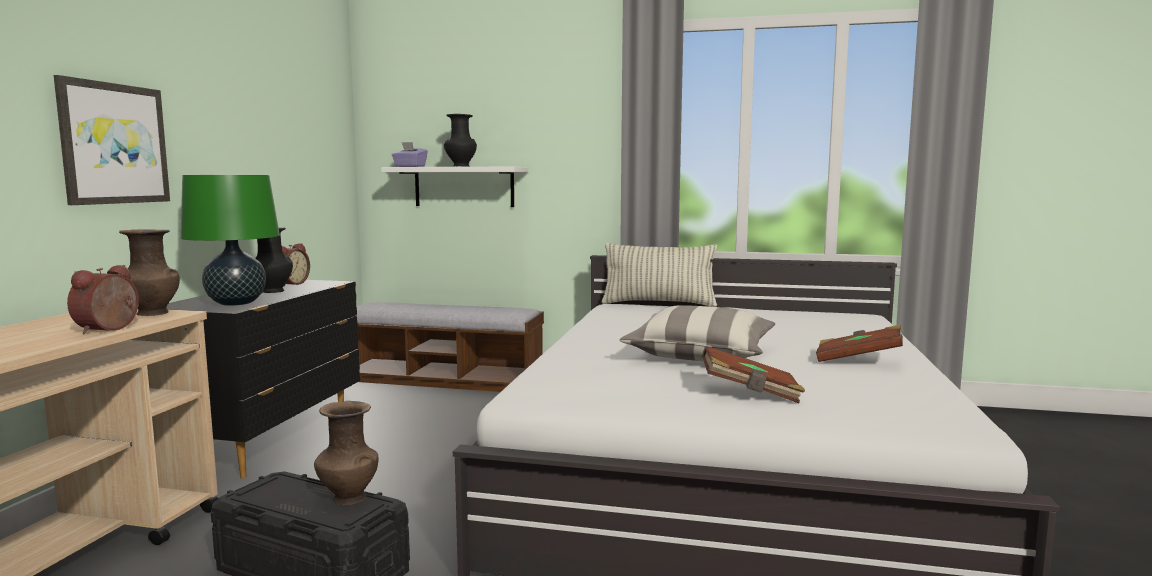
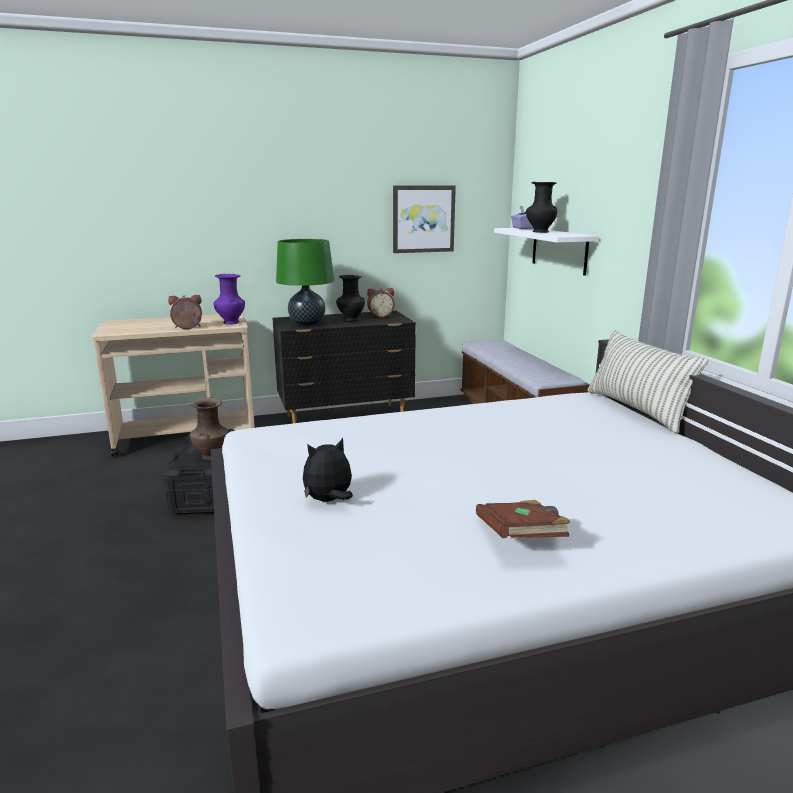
camera: 60 degrees right, 10 degrees up
(113, 144) = (261, 219): picture -> picture (423, 219)
(151, 313) = (230, 322): brown vase -> purple vase
(700, 356) = (432, 462): pillow -> none
(750, 393) = (329, 500): brown book -> plush toy

